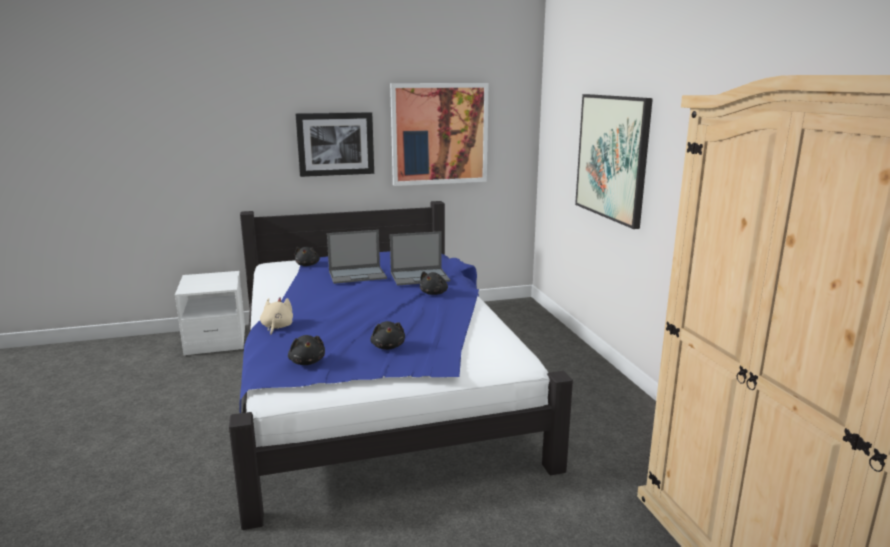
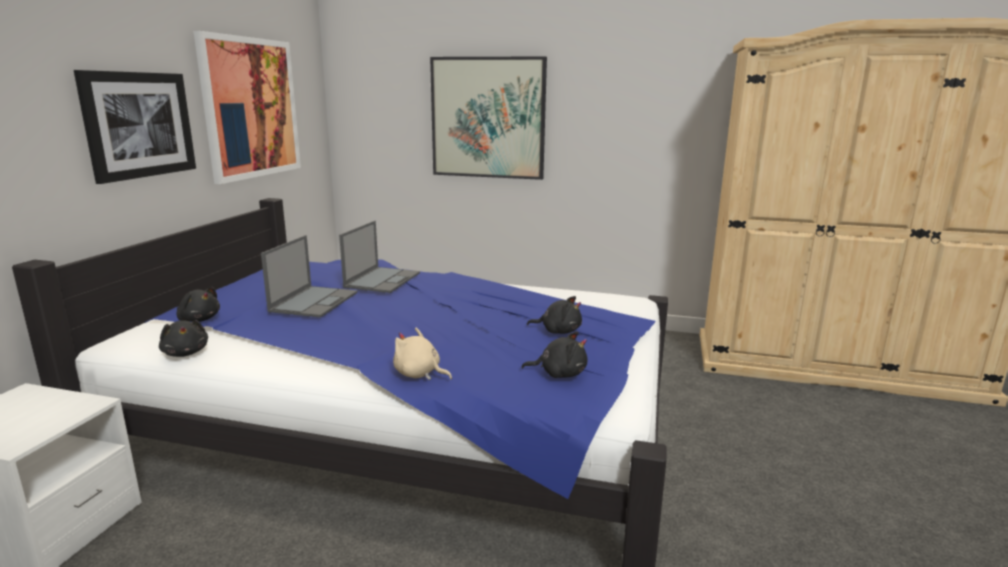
camera: 60 degrees left, 0 degrees up
(434, 293) = (437, 286): black plush toy -> black plush toy (186, 353)

